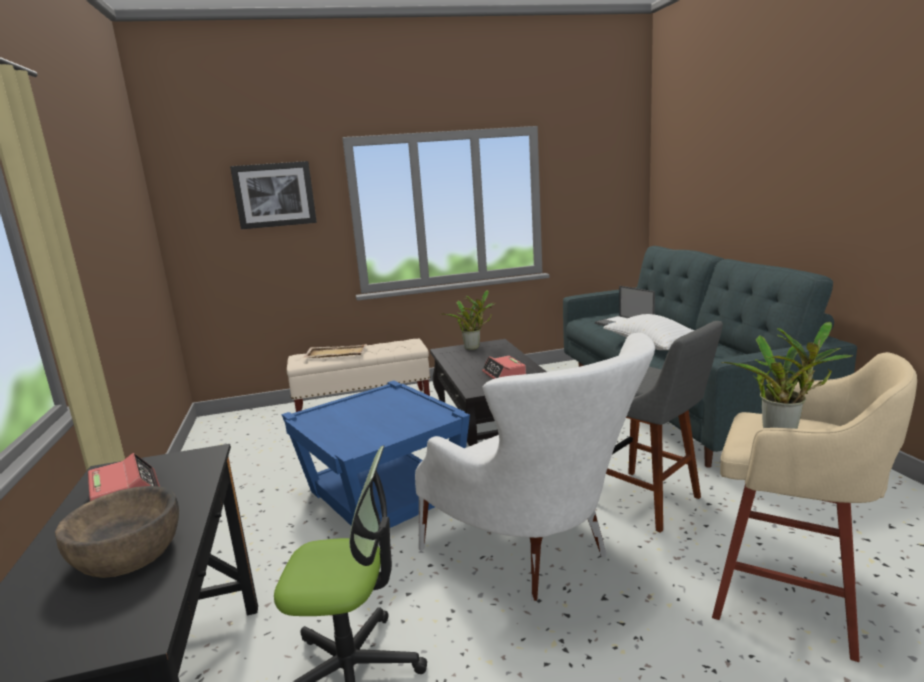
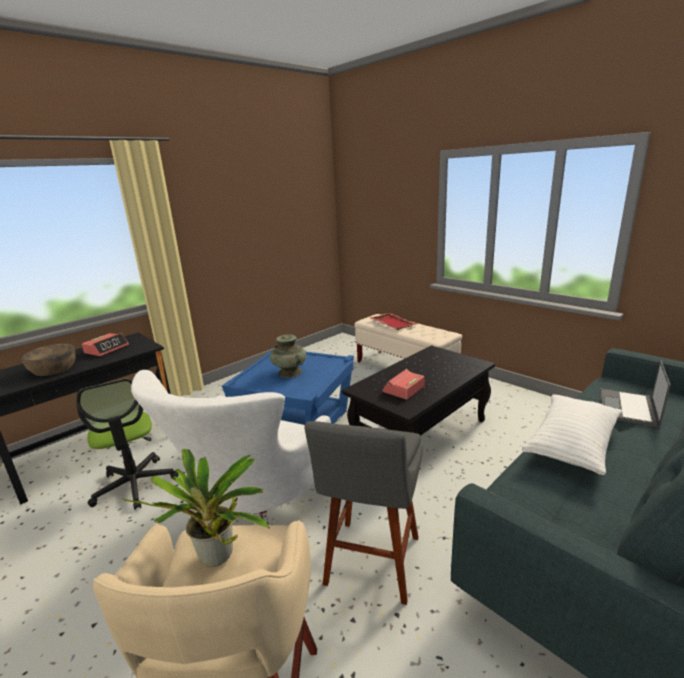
camera: 60 degrees right, 5 degrees up
(274, 195) = (392, 196): picture -> none
(335, 353) = (392, 322): beige tray -> red tray
(373, 418) = (290, 372): none -> turquoise vase
(474, 347) = (454, 358): potted plant -> none

